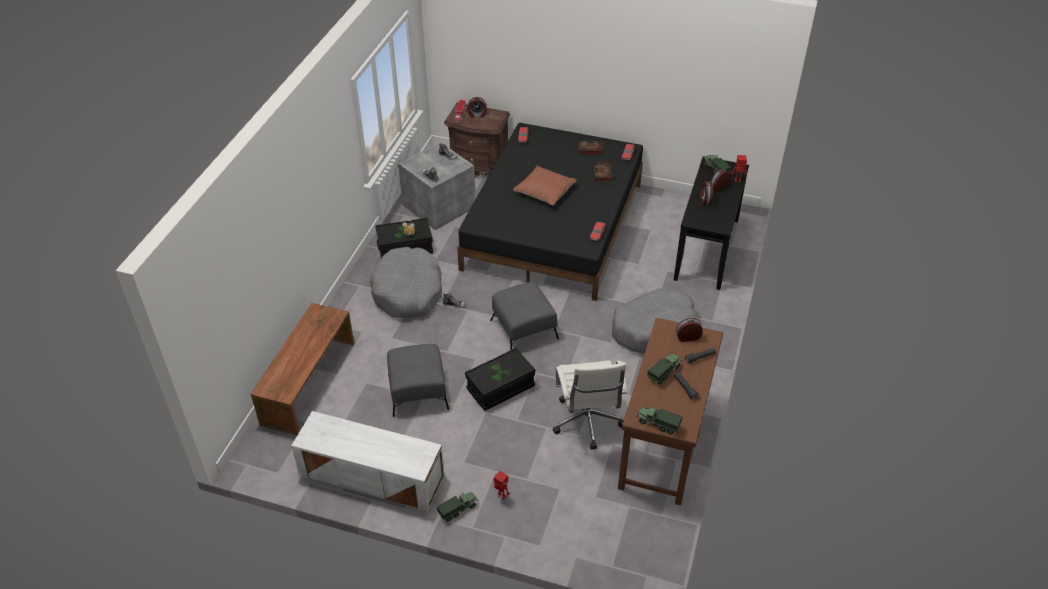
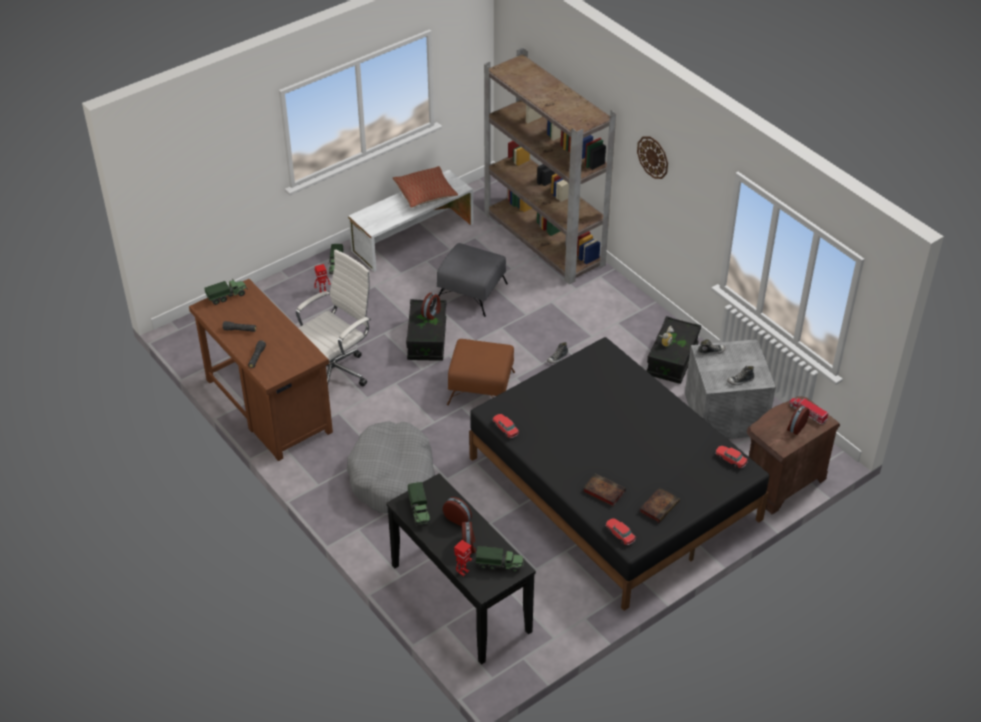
camera: 125 degrees right, 0 degrees up
(308, 381) = (544, 239): brown bench -> brown bookcase
(313, 174) = (653, 157): none -> wall clock
(408, 292) = (603, 336): grey dog bed -> none
(524, 329) = (481, 388): grey ottoman -> brown ottoman
(544, 191) = (611, 426): pillow -> pillow (425, 194)
(588, 424) = (335, 371): white office chair -> white office chair turned 105 degrees clockwise
(664, 372) = (267, 328): toy truck -> toy truck (419, 511)
(687, 337) = (286, 364): alarm clock -> alarm clock (431, 313)

